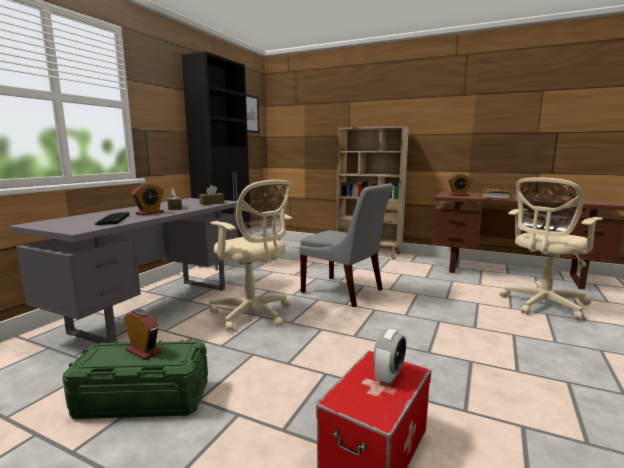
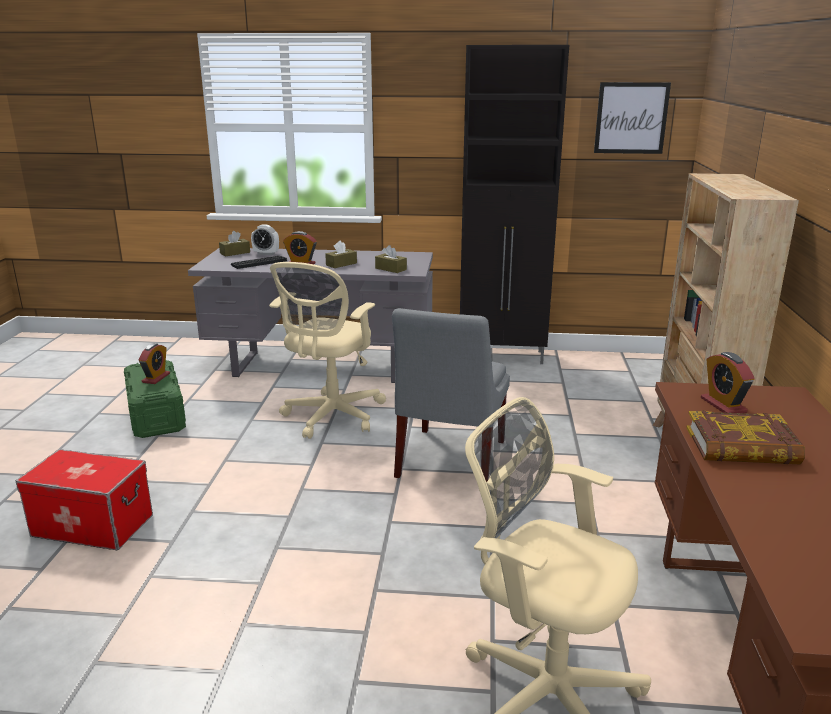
camera: 70 degrees right, 10 degrees up
(53, 222) = (235, 253): none -> brown tissue box
(388, 376) = (95, 473): alarm clock -> alarm clock (266, 253)

